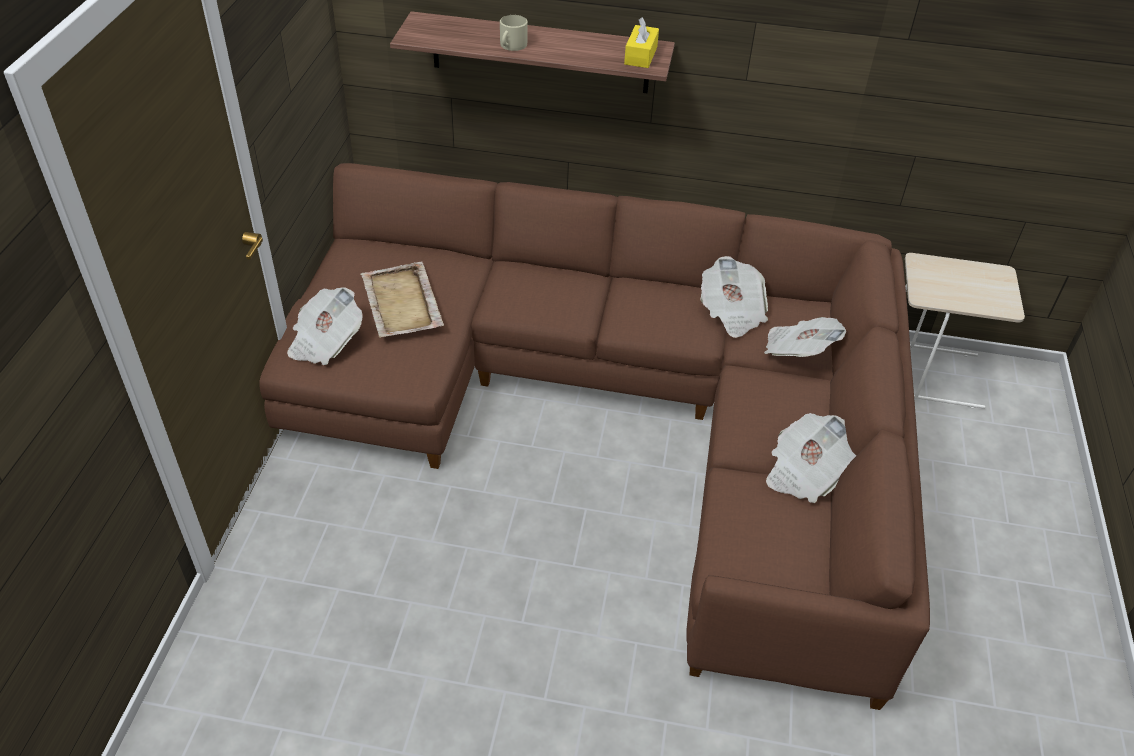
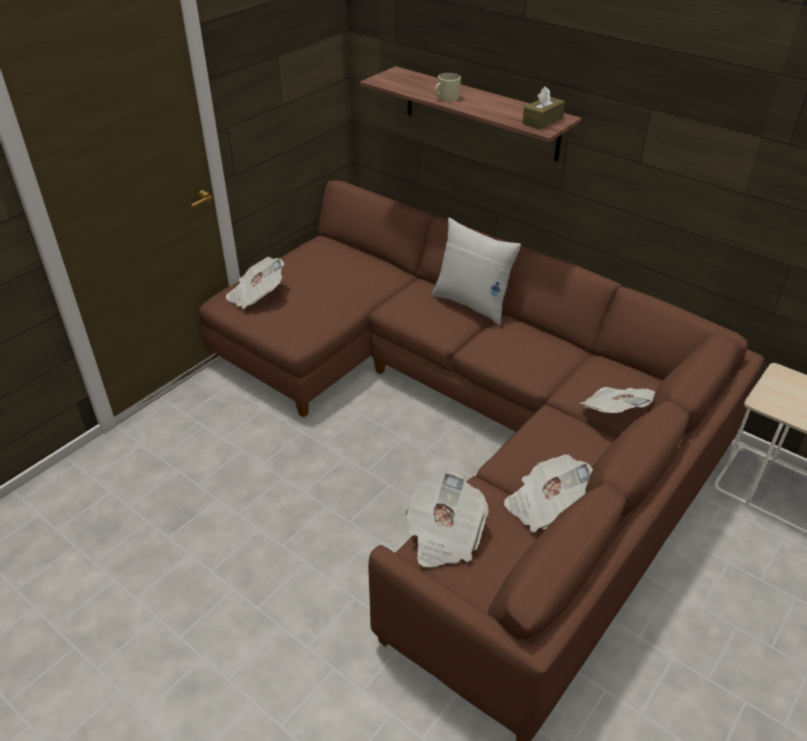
camera: 30 degrees right, 5 degrees down
(401, 303) = (324, 285): beige tray -> none
(580, 276) = (471, 305): none -> grey pillow
(640, 55) = (542, 121): yellow tissue box -> brown tissue box
(732, 312) = (577, 365): newspaper -> newspaper (443, 536)

